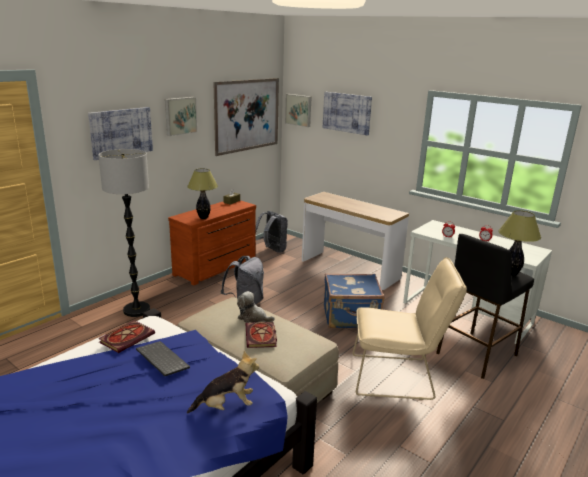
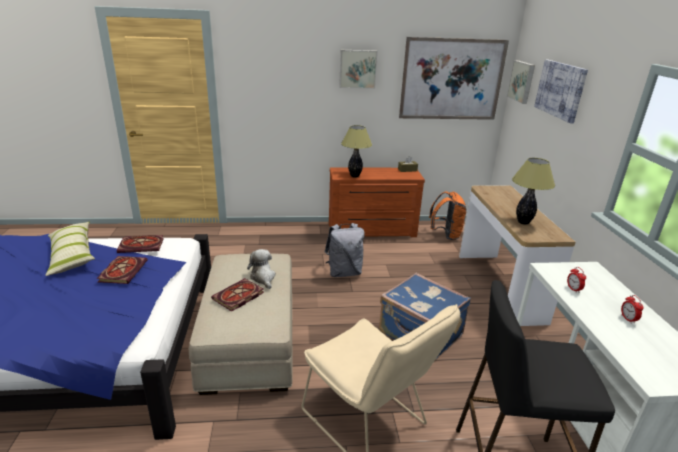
camera: 45 degrees right, 5 degrees up
(73, 377) = (72, 255): none -> pillow
(121, 132) = (288, 76): picture -> none
(137, 310) = (264, 239): floor lamp -> none
(161, 359) = (123, 271): keyboard -> book
(226, 406) = (84, 329): plush toy -> none
(272, 250) = (445, 235): grey backpack -> orange backpack
(511, 274) = (572, 381): table lamp -> table lamp (523, 222)

